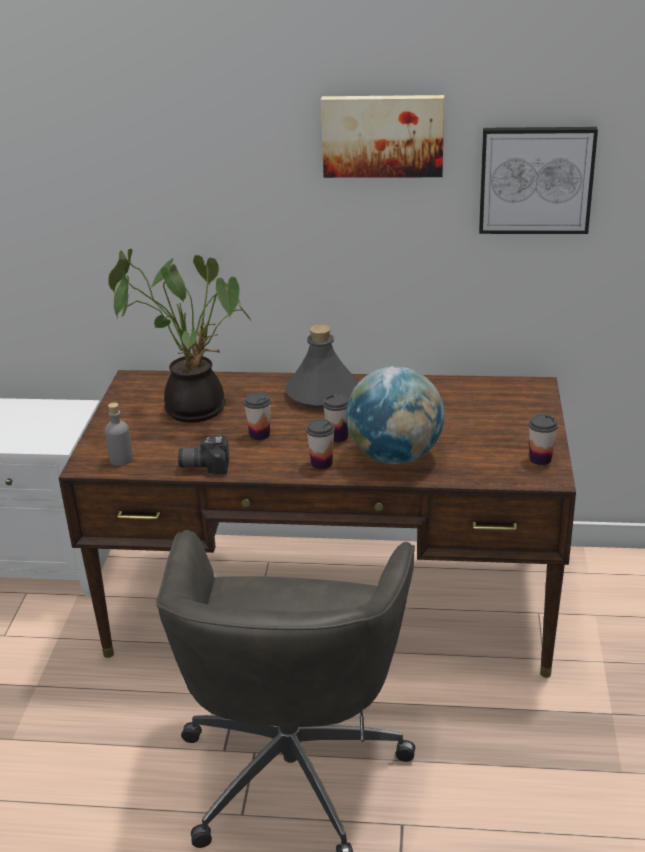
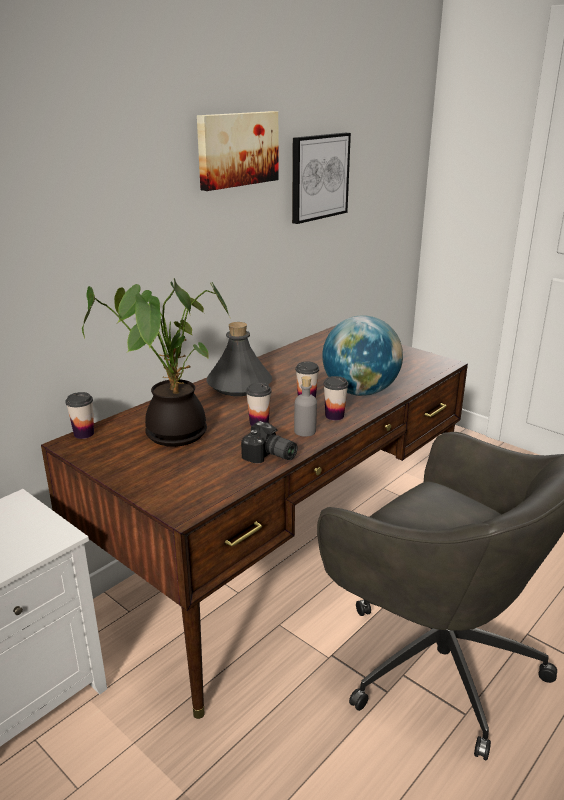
camera: 55 degrees left, 5 degrees down
(121, 459) = (201, 490): grey bottle -> grey bottle (305, 431)
(205, 464) = (269, 457): camera -> camera turned 90 degrees counterclockwise
(540, 459) = (421, 358): cup -> cup (84, 434)

